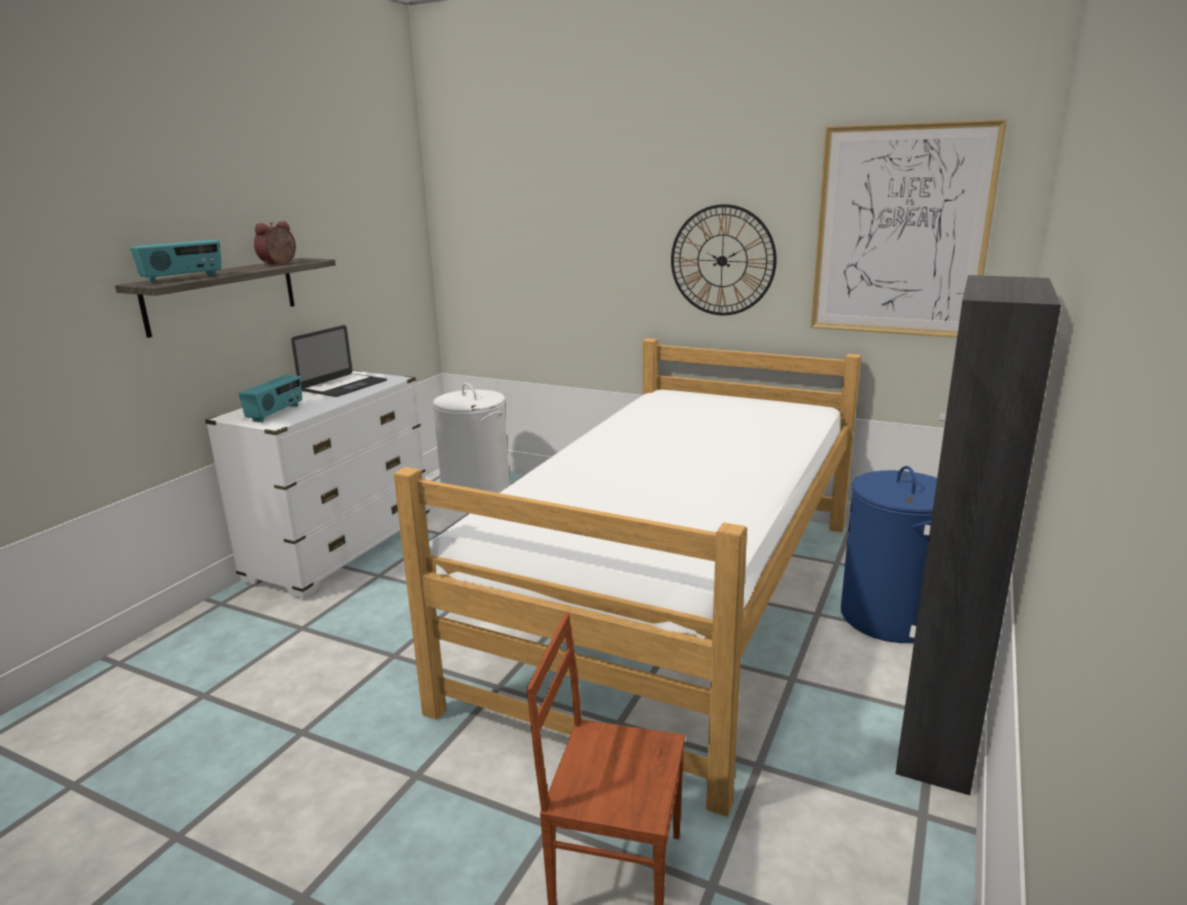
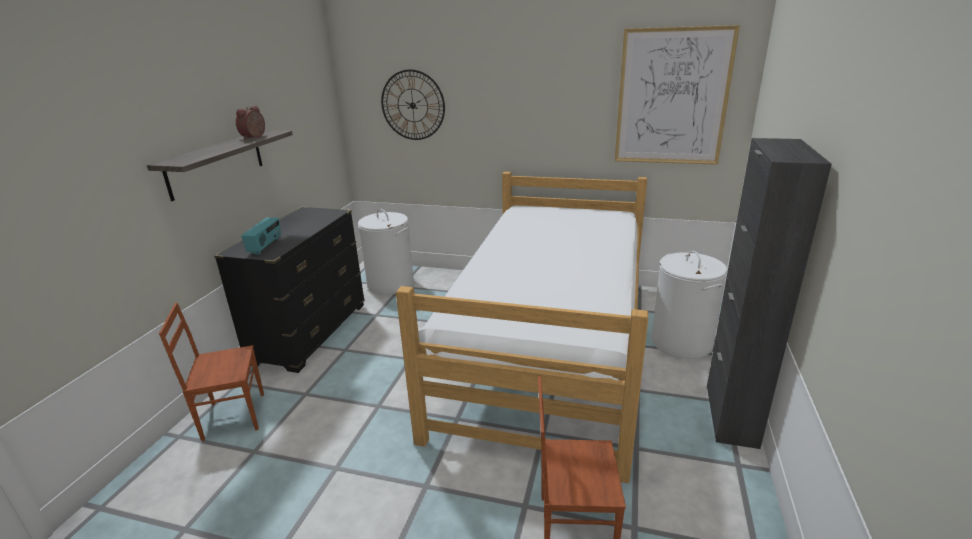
camera: 10 degrees left, 5 degrees up
(183, 278) = (195, 155): radio -> none
(196, 645) = (233, 416): none -> brown chair
(342, 549) = (310, 333): white dresser -> black dresser
(344, 385) = (302, 220): laptop -> none
(722, 261) = (554, 118): wall clock -> wall clock (412, 105)
(889, 617) = (681, 342): blue laundry basket -> white laundry basket

